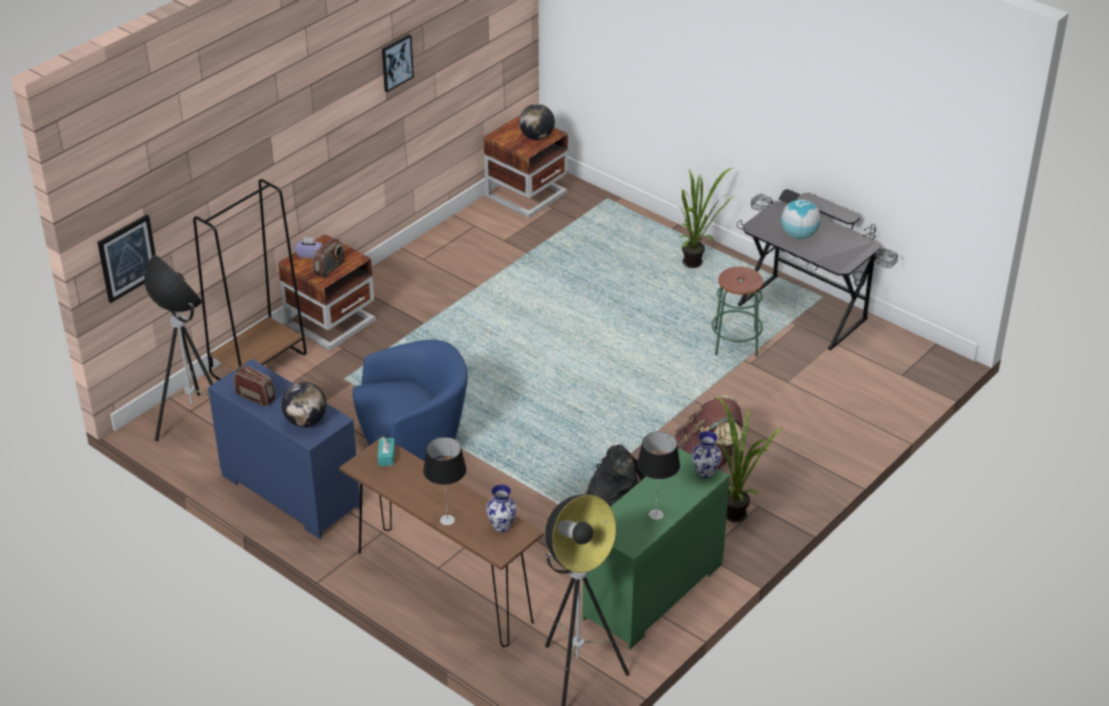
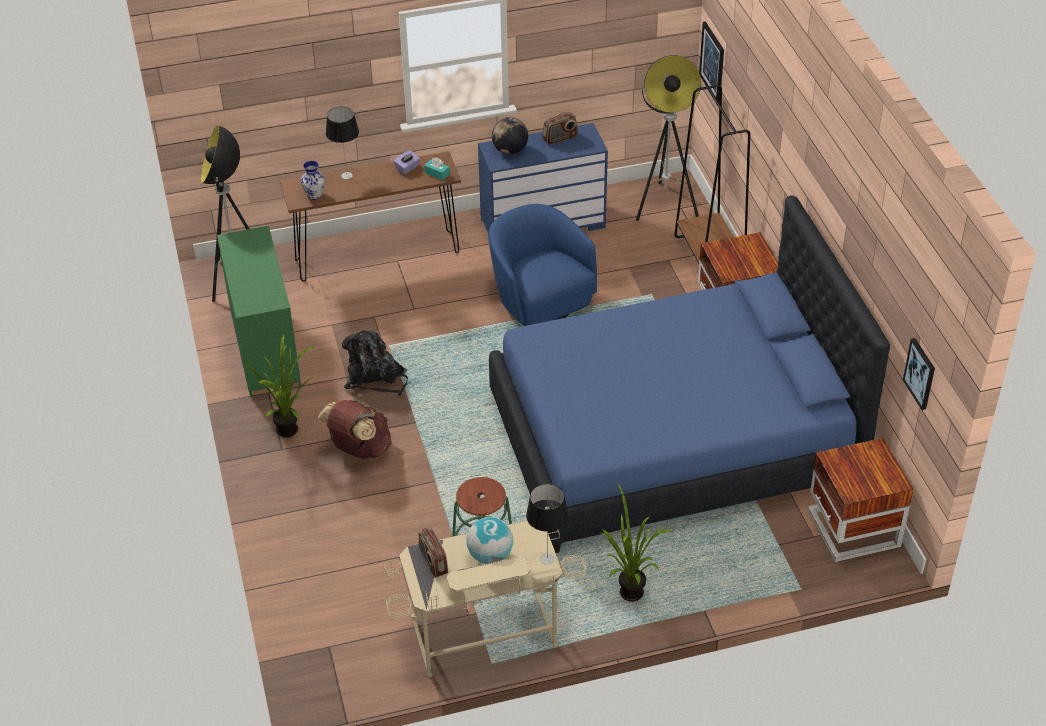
camera: 125 degrees right, 5 degrees up
(309, 254) = (758, 252): purple tissue box -> purple tissue box (407, 168)
(329, 268) = (726, 255): radio -> radio (433, 562)
(396, 62) = (851, 230): picture -> picture (920, 373)
(413, 442) = (539, 300): blue armchair -> blue armchair turned 135 degrees clockwise
(519, 300) = (674, 439): none -> blue bed
(537, 137) = (853, 476): globe -> none
(656, 514) = (242, 263): table lamp -> table lamp (547, 559)
(706, 472) = (252, 307): vase -> none
(804, 310) = (484, 635): black desk -> beige desk

